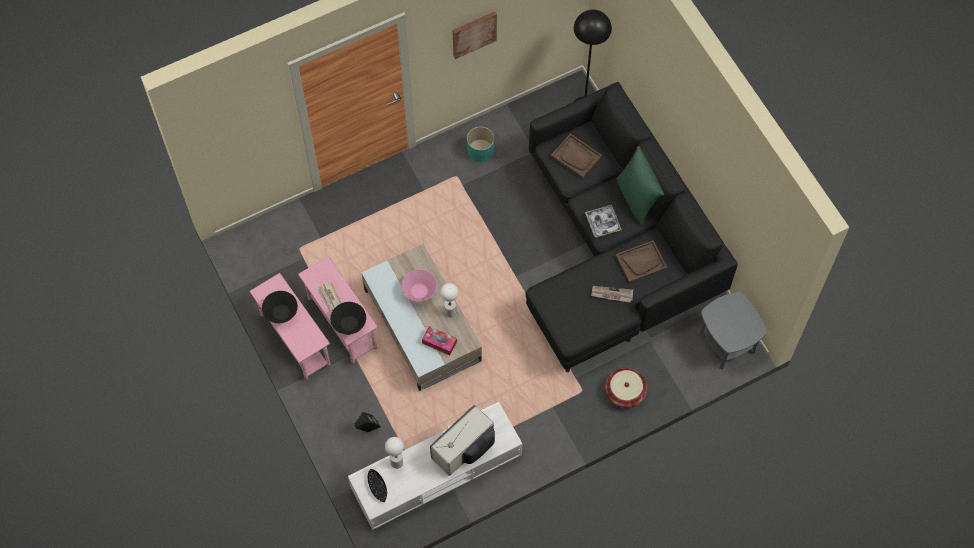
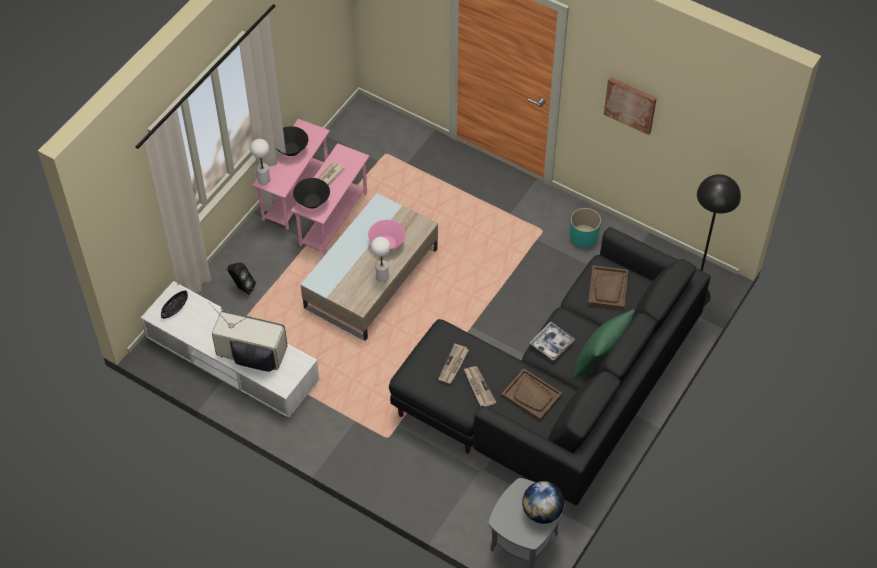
camera: 60 degrees right, 10 degrees down
(397, 462) = (207, 310): white table lamp -> white table lamp (264, 180)
(439, 342) = (345, 283): tissue box -> none
(581, 301) = (453, 365): none -> newspaper
(624, 392) = (409, 475): basket -> none
(739, 311) = (542, 512): none -> globe

